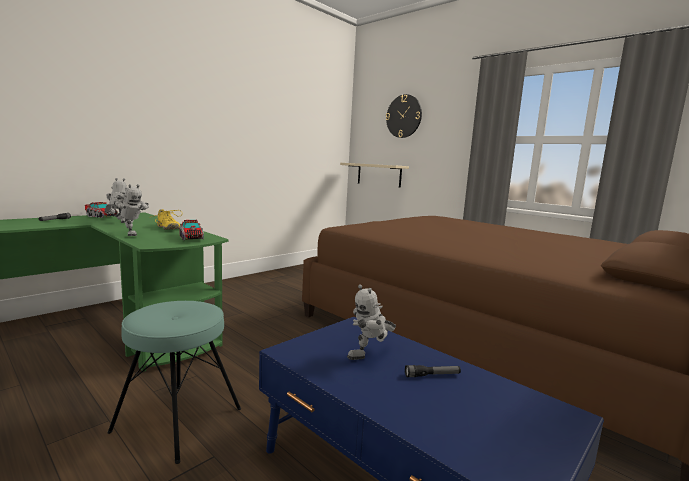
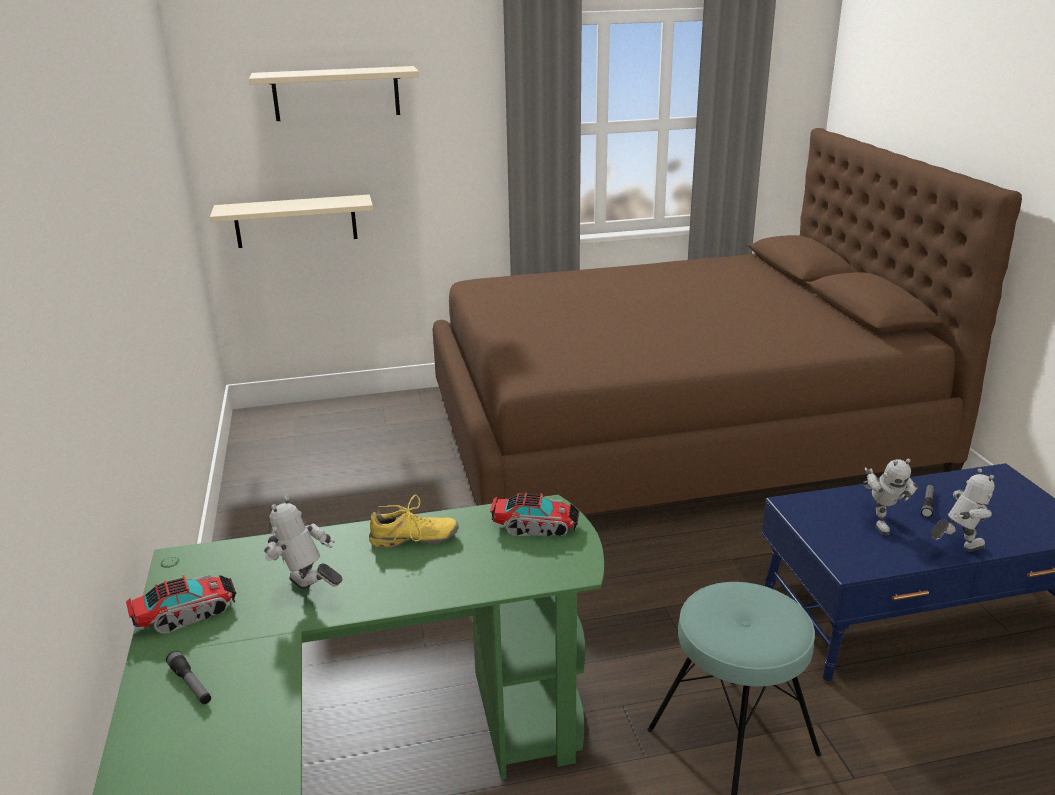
camera: 55 degrees left, 15 degrees up
(131, 234) = (463, 585): toy robot -> toy robot (956, 549)
(404, 116) = (336, 93): wall clock -> beige shelf

